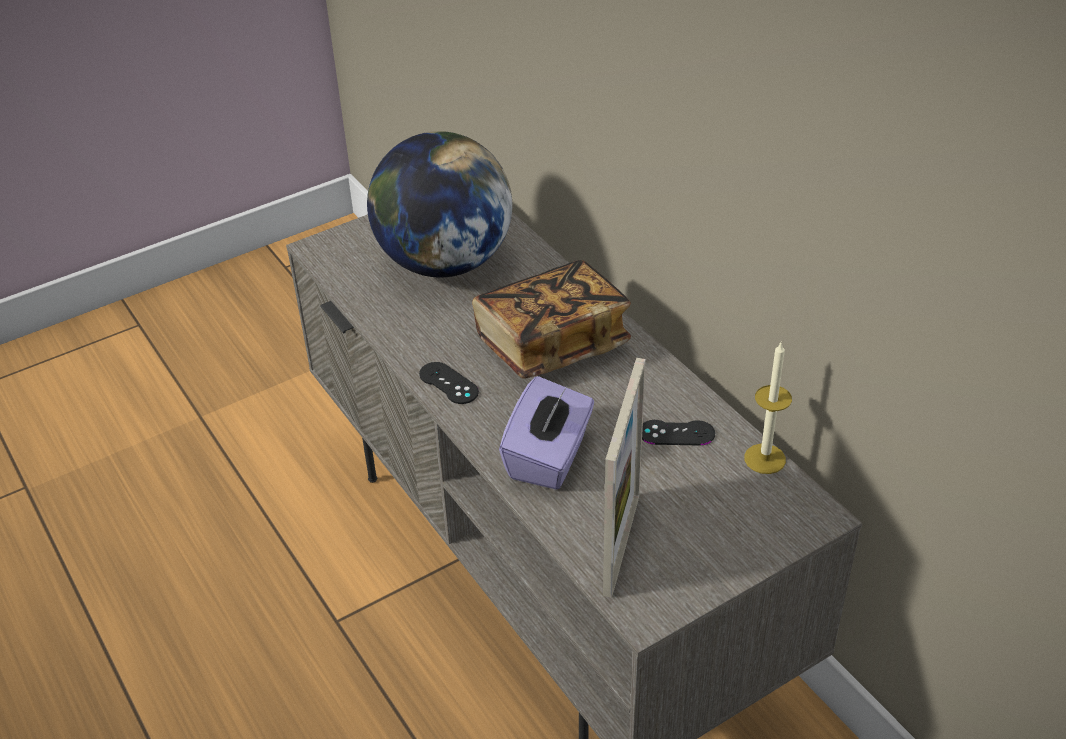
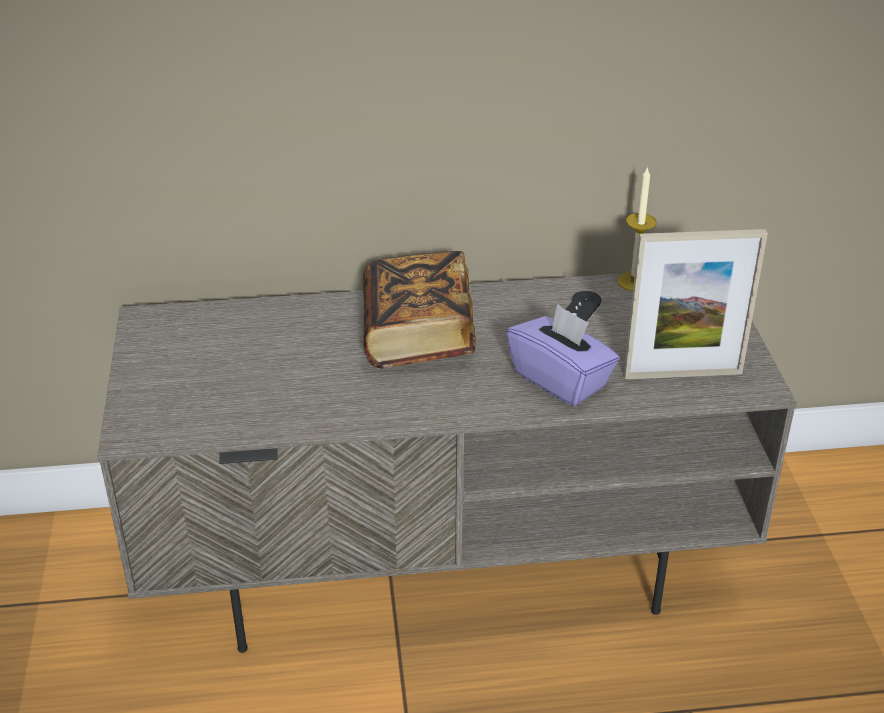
camera: 65 degrees left, 5 degrees down
(444, 262) = (243, 360): globe -> none
(448, 383) = (423, 407): black game controller -> none
(622, 543) = (682, 374): picture frame -> picture frame turned 135 degrees clockwise

